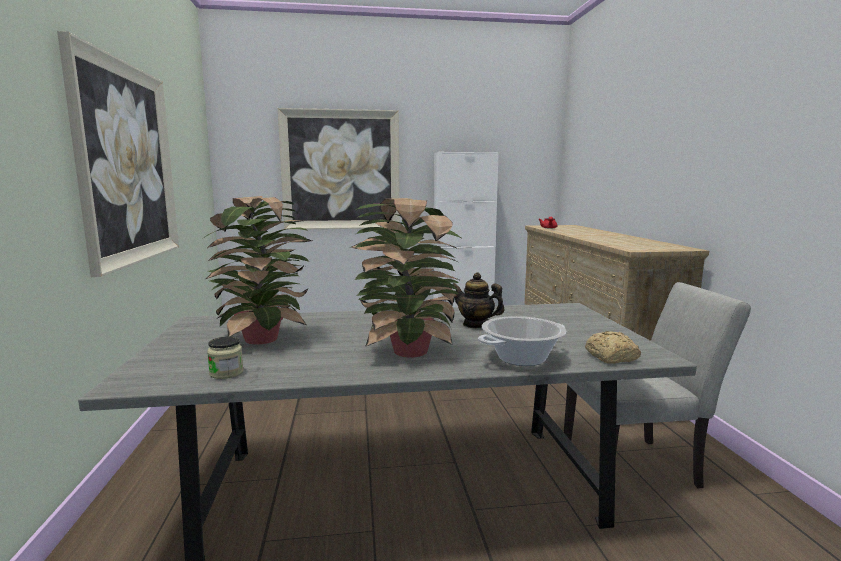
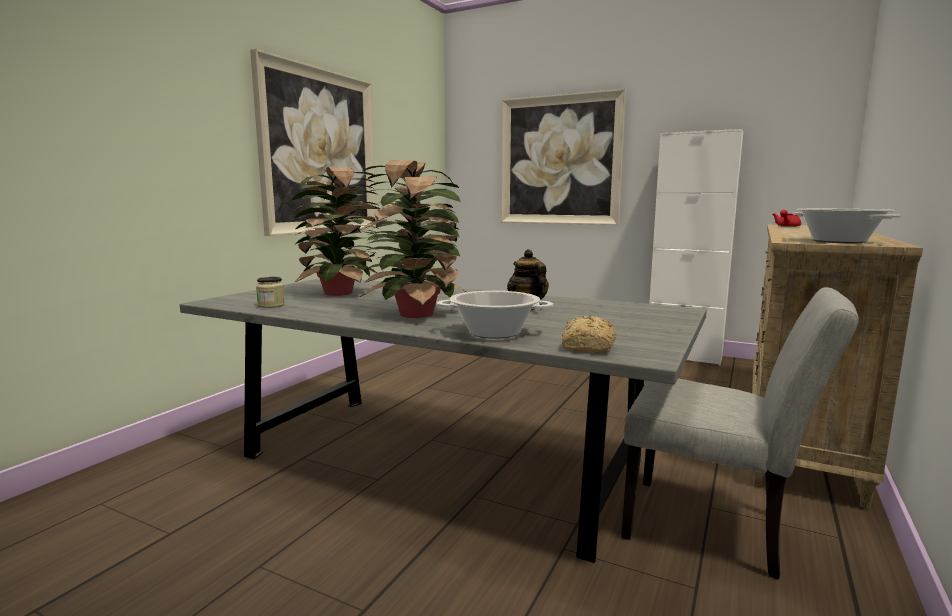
camera: 35 degrees right, 0 degrees up
(653, 247) = (839, 241): none -> cooking pot

